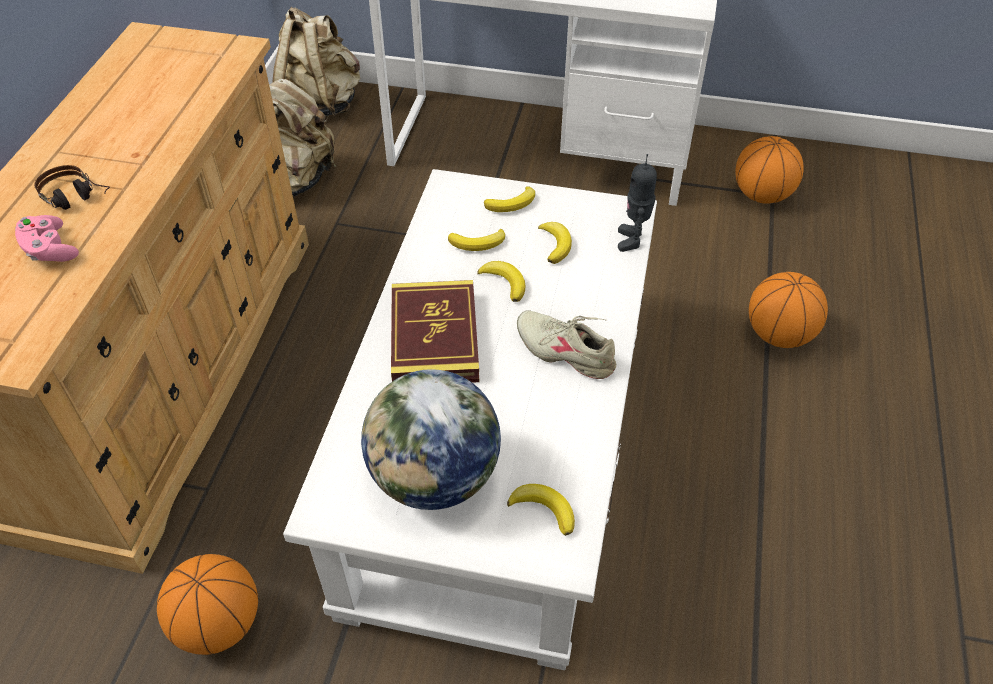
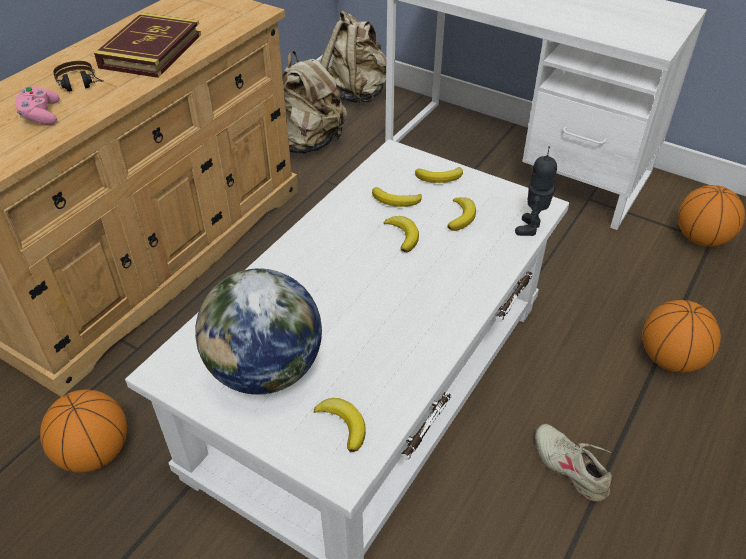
camera: 20 degrees right, 5 degrees down
(434, 338) = (323, 263): book -> book (151, 51)
(566, 351) = (428, 302): beige shoe -> beige shoe (570, 467)

